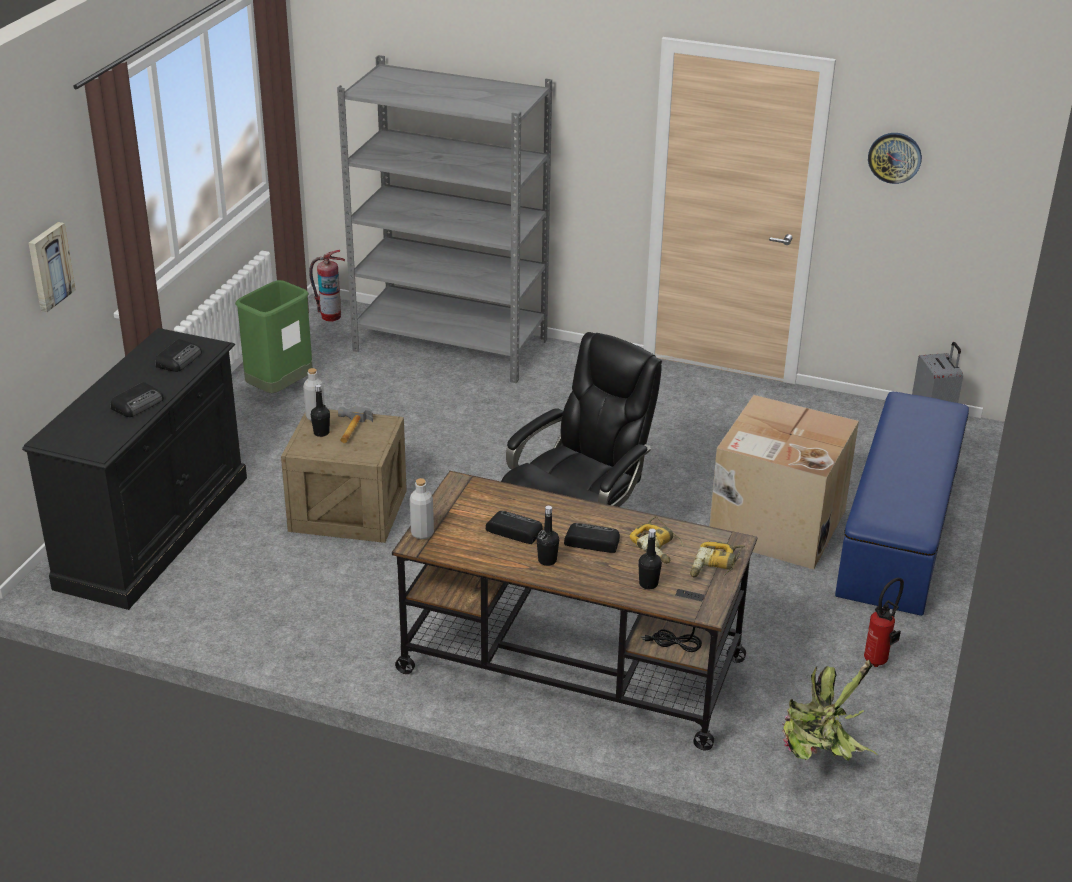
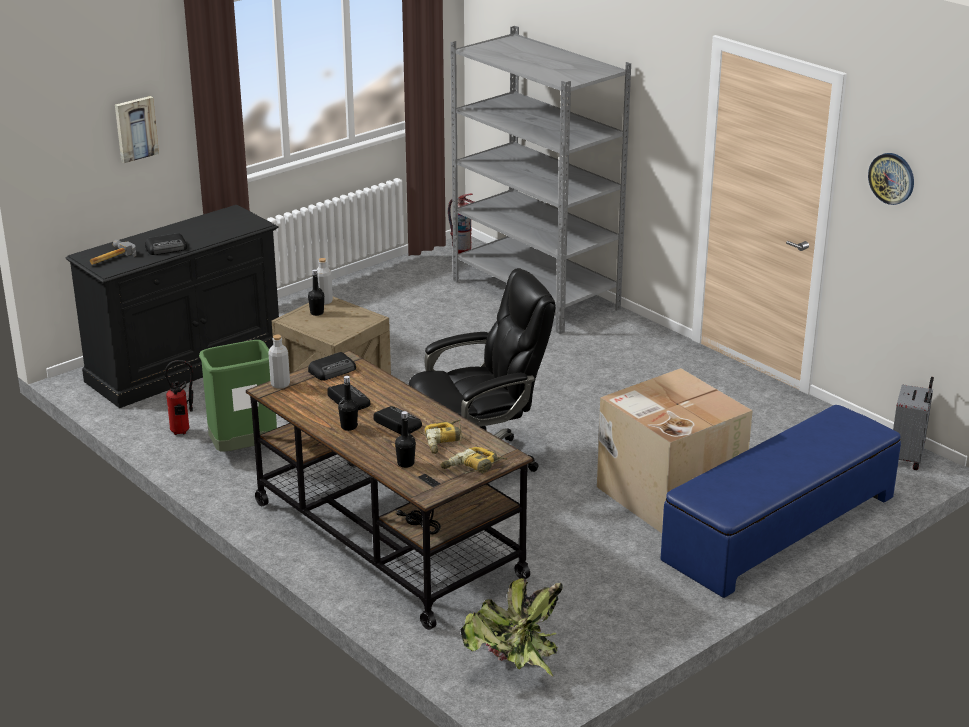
camera: 30 degrees right, 5 degrees down
(179, 359) = (226, 227): radio -> radio (333, 370)
(280, 389) = (370, 294): green trash can -> green trash can (244, 450)
(349, 429) = (339, 316): hammer -> hammer (110, 258)
(879, 660) = (646, 617): fire extinguisher -> fire extinguisher (183, 432)

